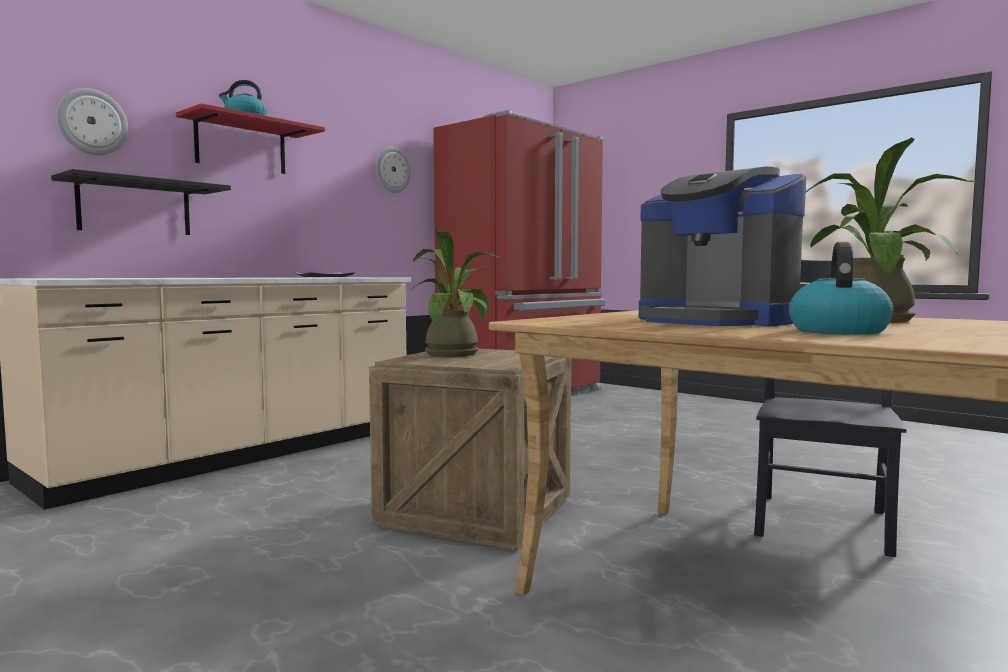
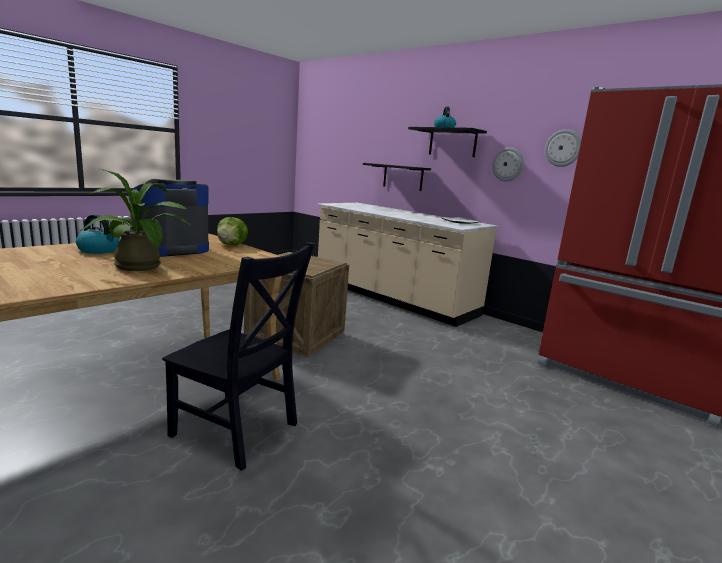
camera: 90 degrees right, 10 degrees up
(92, 122) = (394, 140): wall clock -> wall clock (508, 164)
(241, 146) = (452, 143): red shelf -> black shelf
(456, 353) = (313, 261): potted plant -> none
(602, 315) = (232, 245): none -> lettuce

